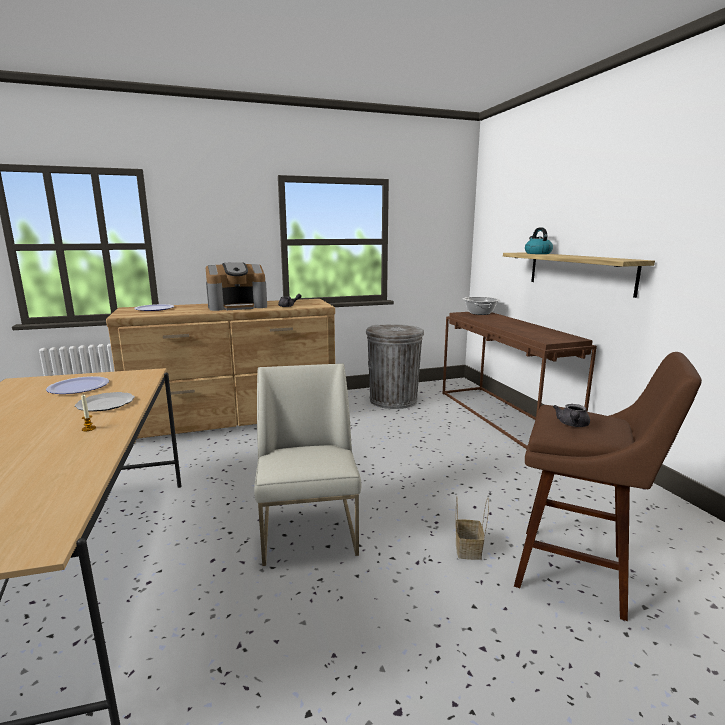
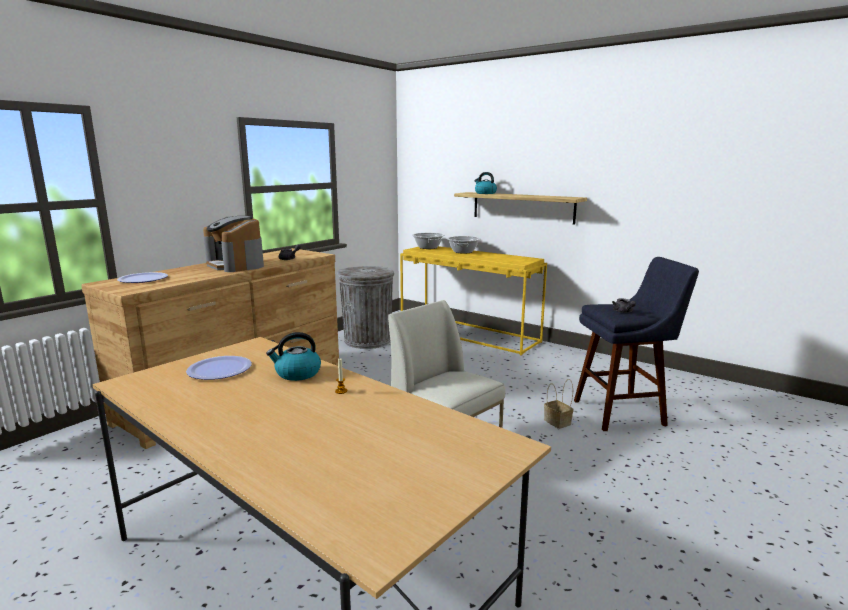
camera: 35 degrees left, 0 degrees up
(105, 404) = (297, 373): plate -> kettle
(238, 306) = (236, 265): coffee machine -> coffee machine turned 105 degrees clockwise
(504, 417) = (469, 334): brown console table -> yellow console table
(507, 321) = (463, 251): none -> cooking pot
(580, 573) = (624, 412): brown stool -> blue stool

